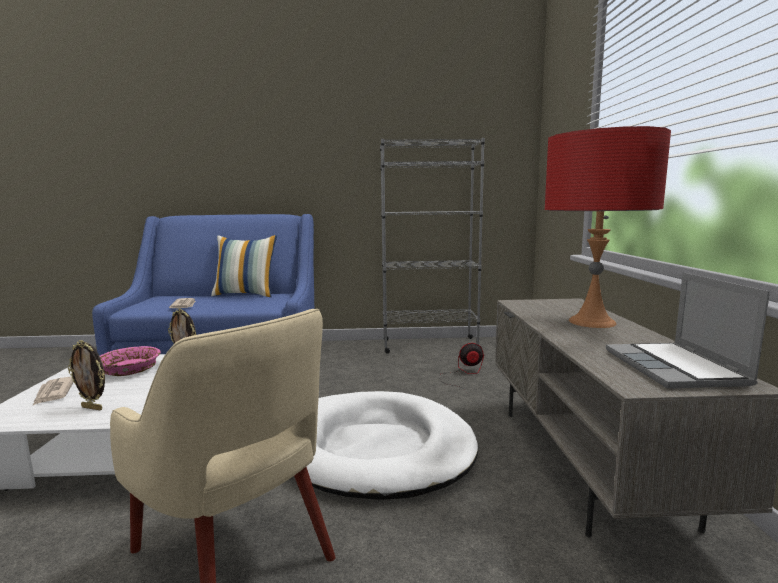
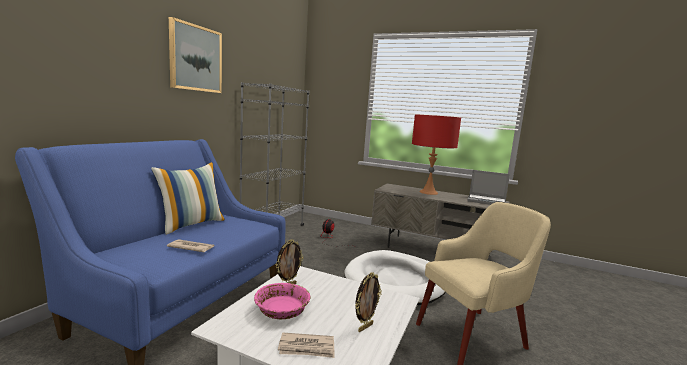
camera: 65 degrees left, 0 degrees up
(311, 128) = (195, 58): none -> picture

